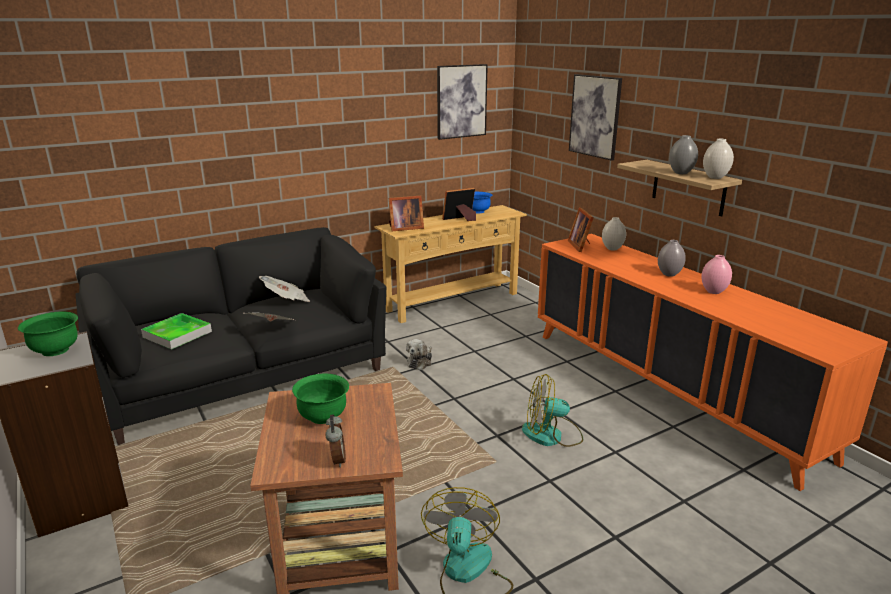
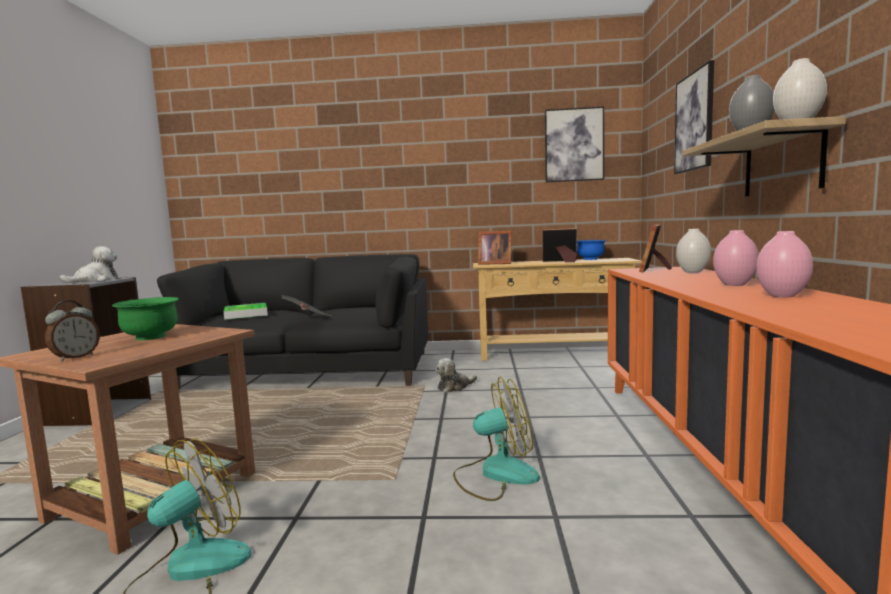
camera: 35 degrees right, 15 degrees down
(56, 351) = (95, 280): green bowl -> plush toy
(286, 300) = (352, 307): newspaper -> none
(552, 435) = (495, 474): fan -> fan turned 135 degrees clockwise
(668, 274) = (733, 284): grey vase -> pink vase

